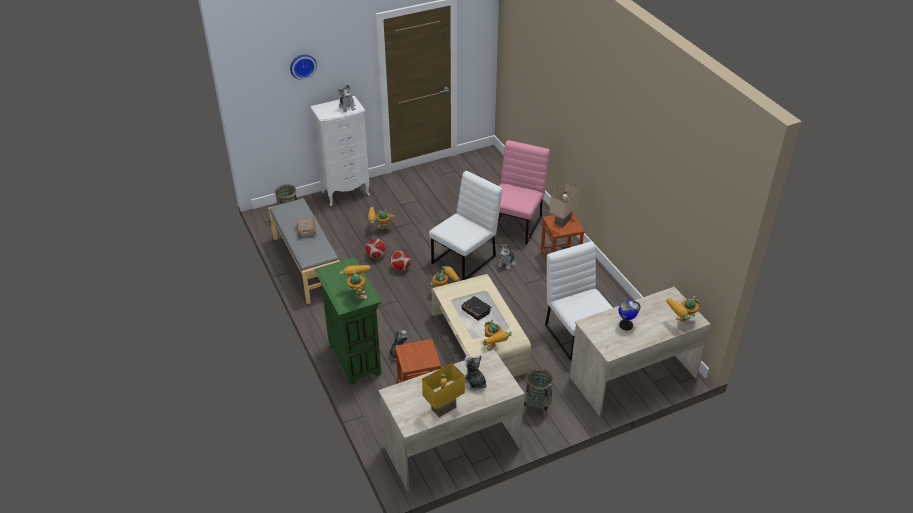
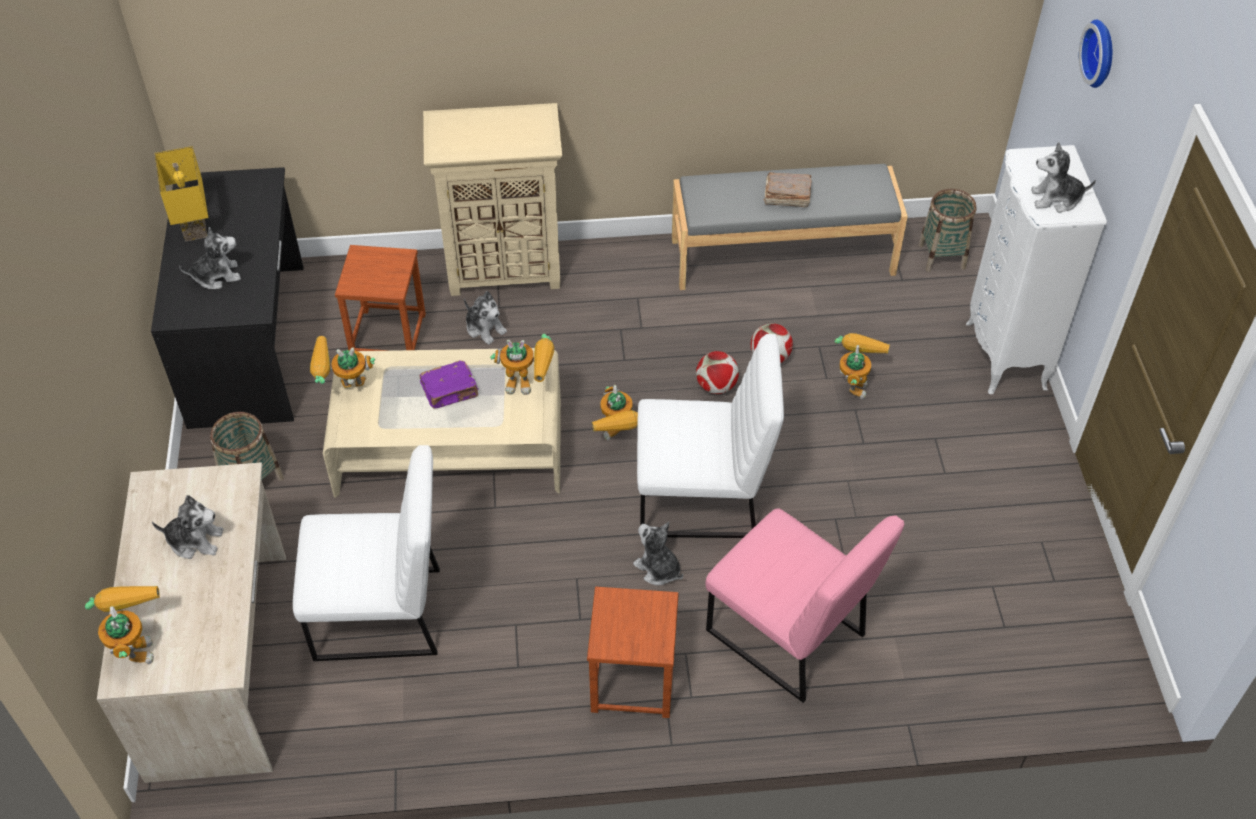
camera: 110 degrees right, 10 degrees up
(353, 359) = (506, 270): green cabinet -> beige cabinet
(357, 293) = (458, 137): toy robot -> toy robot (529, 384)
(451, 445) = (250, 344): beige desk -> black desk
(465, 259) = (702, 499): white chair -> white chair turned 60 degrees counterclockwise
(476, 311) = (450, 391): black book -> purple book
(563, 221) = (640, 626): beige table lamp -> none
(625, 325) = (195, 540): globe -> plush toy

